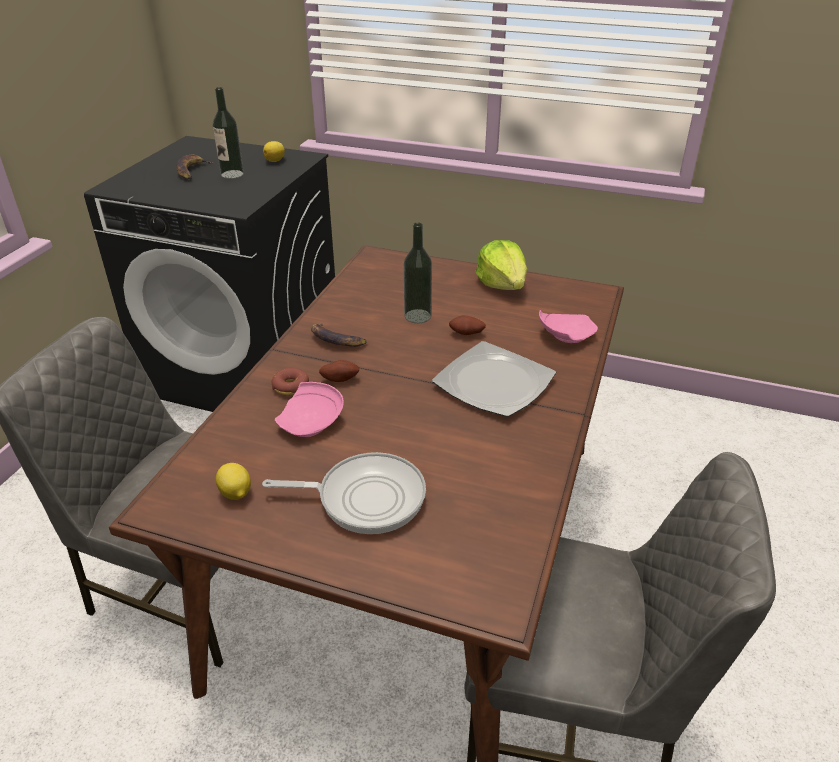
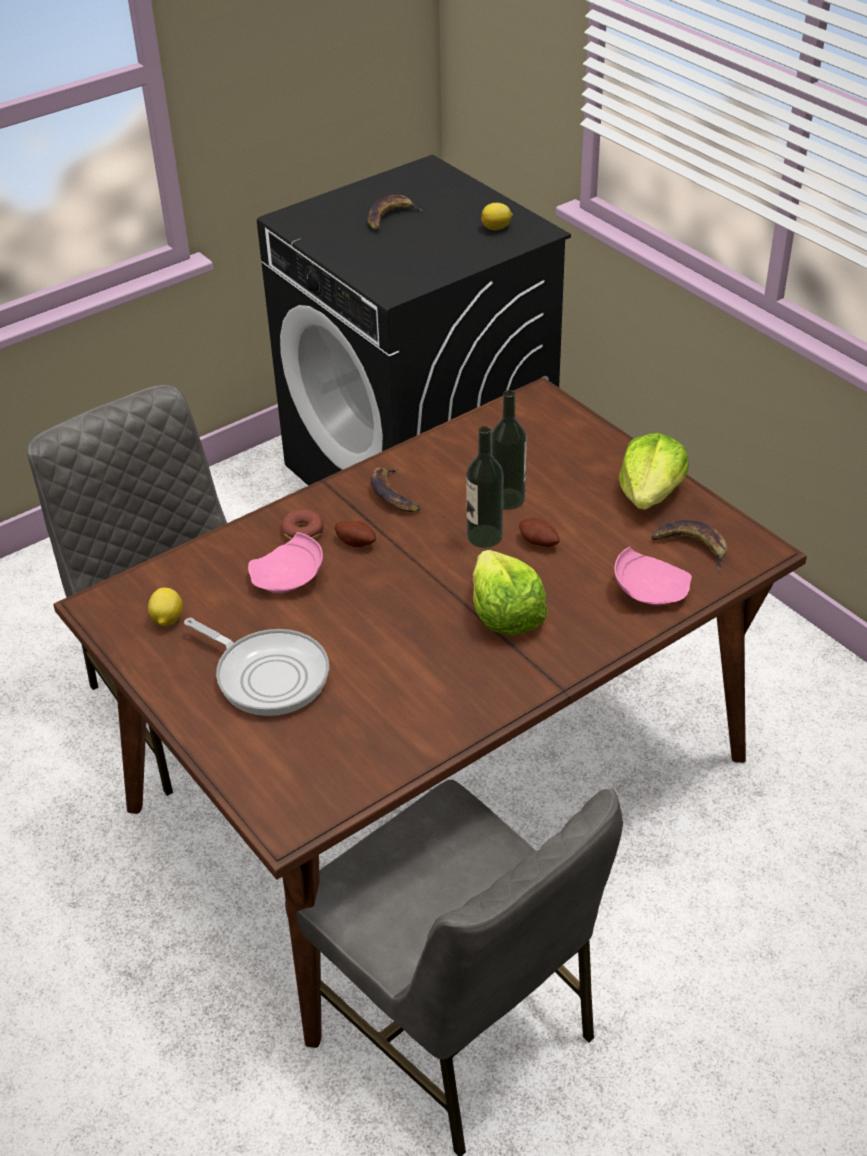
camera: 35 degrees right, 5 degrees up
(232, 174) = (429, 236): bottle -> bottle (484, 536)
(494, 384) = (505, 614): plate -> lettuce
(560, 303) = (692, 546): none -> banana

